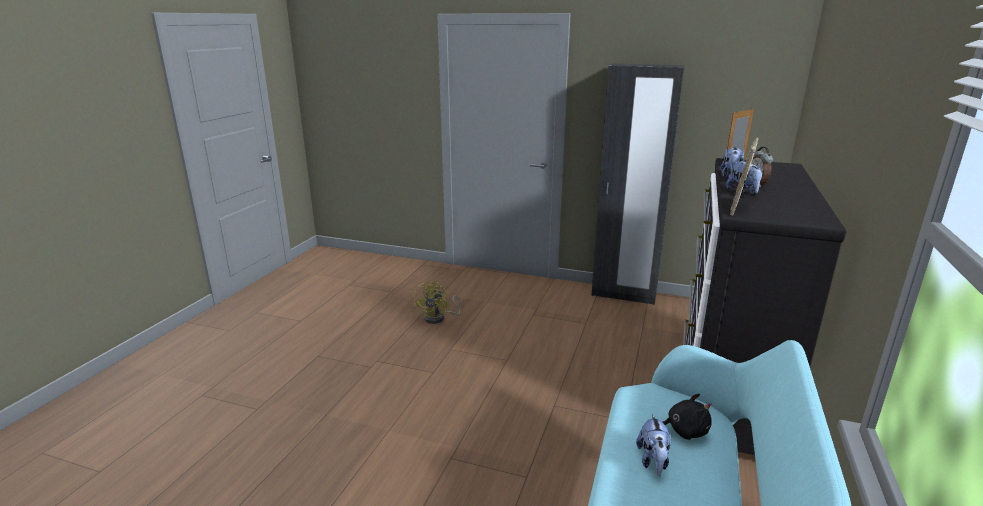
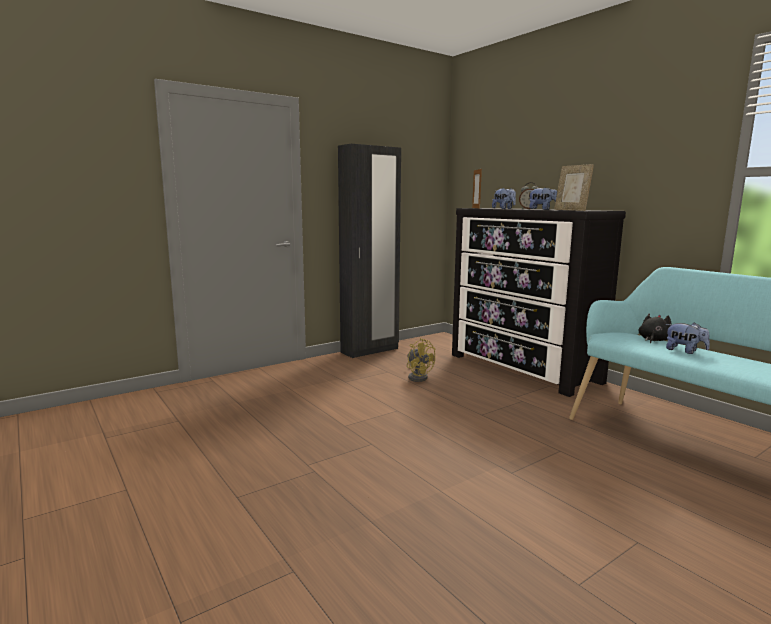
camera: 55 degrees left, 10 degrees down
(439, 318) = (280, 415): yellow fan -> yellow fan (418, 377)

